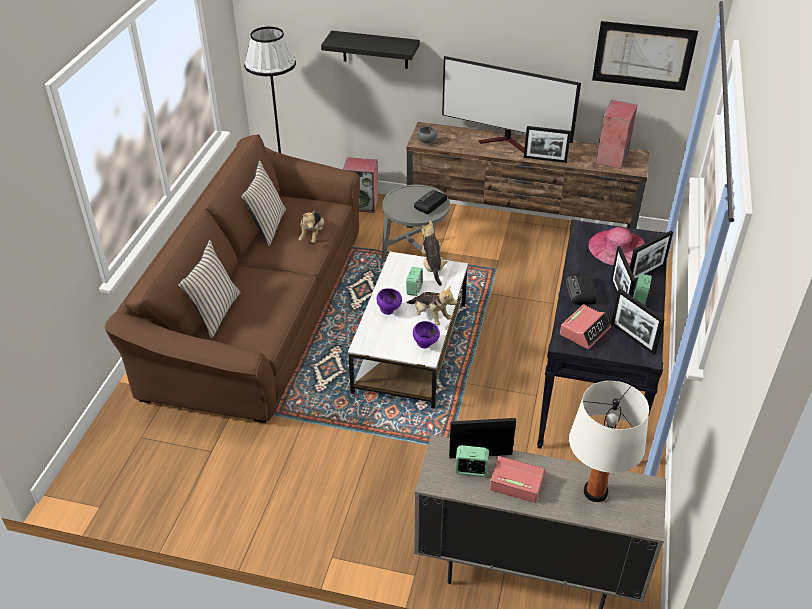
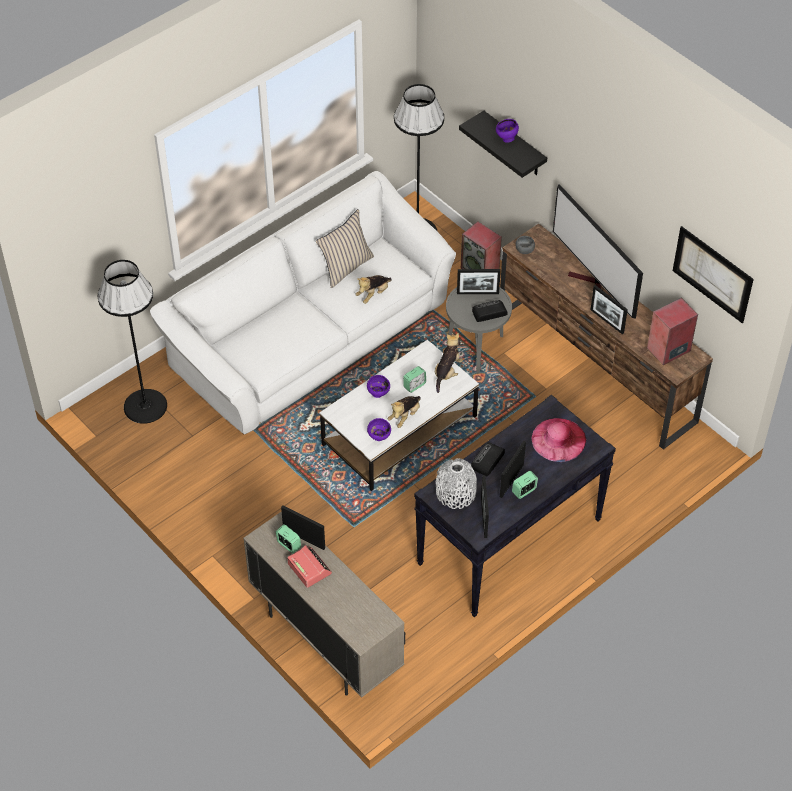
camera: 35 degrees right, 10 degrees up
(135, 449) = (145, 406): none -> black floor lamp
(215, 313) = (247, 330): beige pillow -> none
(259, 312) = (310, 336): brown sofa -> white sofa
(372, 40) = (506, 139): none -> purple bowl
(430, 316) = (405, 416): plush toy -> plush toy turned 45 degrees clockwise
(584, 331) = (456, 493): alarm clock -> grey vase
(595, 492) = (350, 603): white table lamp -> none
(646, 274) = (554, 473): picture frame -> picture frame (477, 293)

